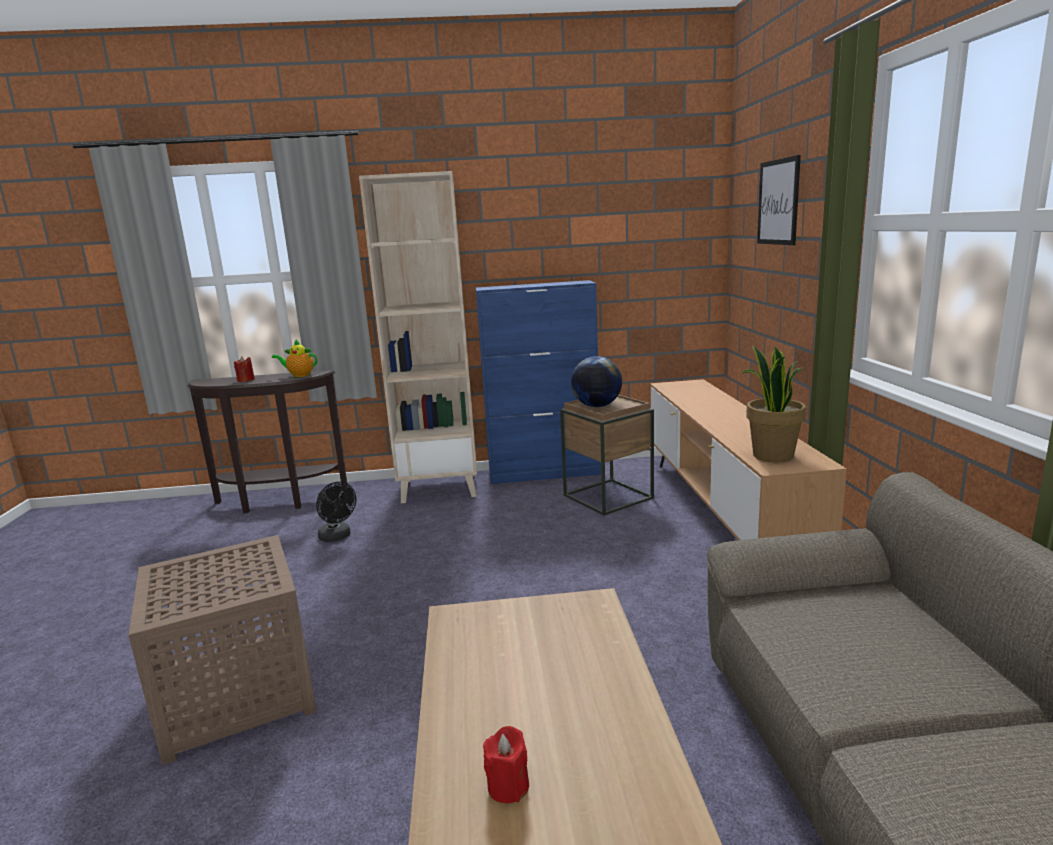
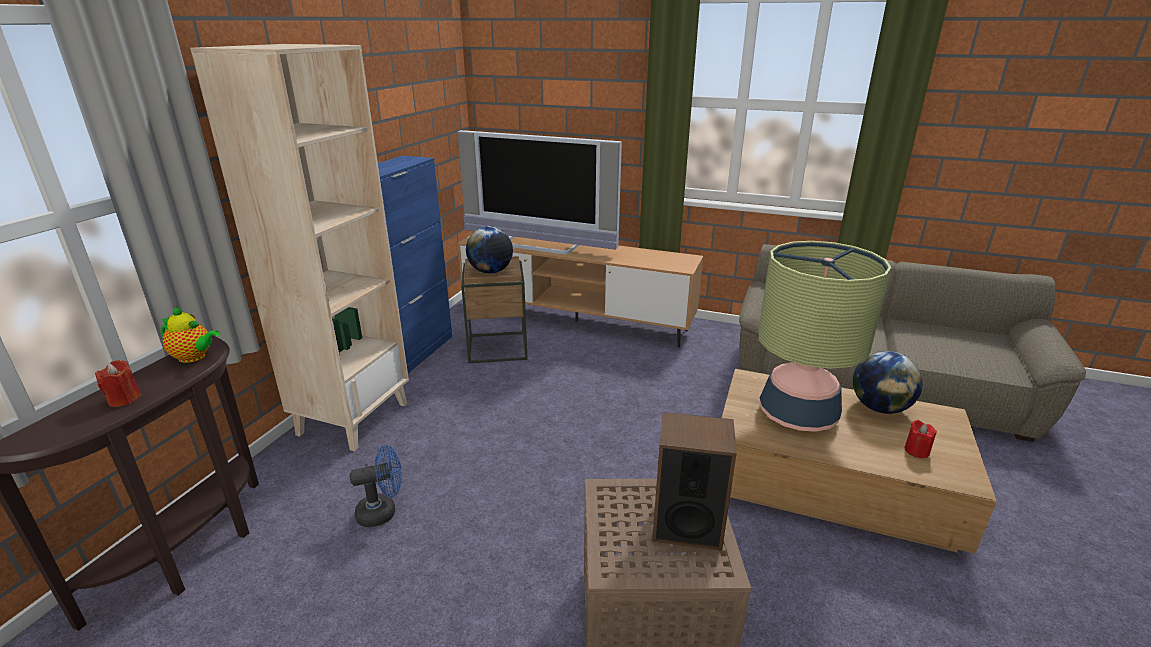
camera: 65 degrees left, 10 degrees up
(215, 589) = (687, 526): none -> speaker
(299, 375) = (194, 357): teapot -> teapot turned 105 degrees counterclockwise
(337, 537) = (383, 512): black fan -> blue fan
(530, 653) = (797, 414): none -> table lamp
(621, 732) = (879, 408): none -> globe
(704, 403) = (540, 245): none -> television
(772, 456) = (665, 262): potted plant -> none
(778, 202) = (557, 78): picture -> none

